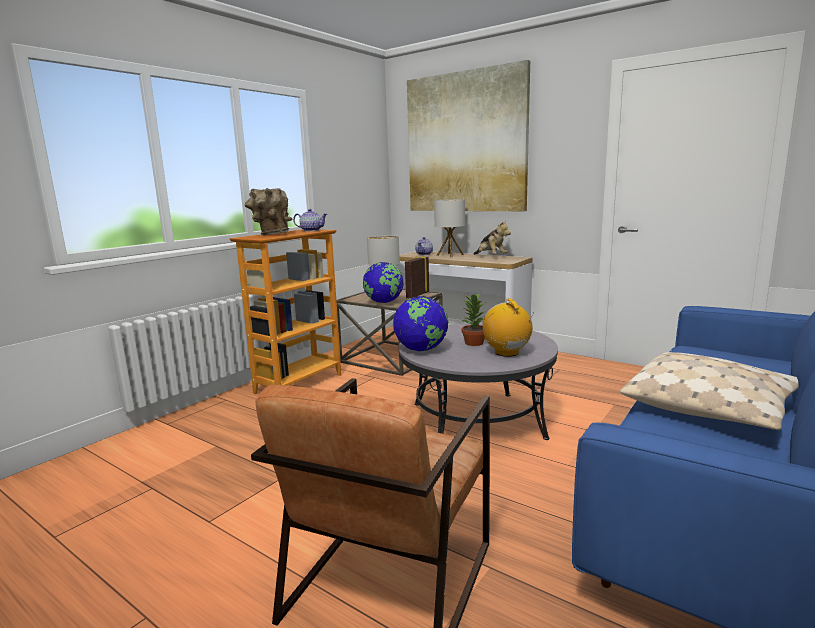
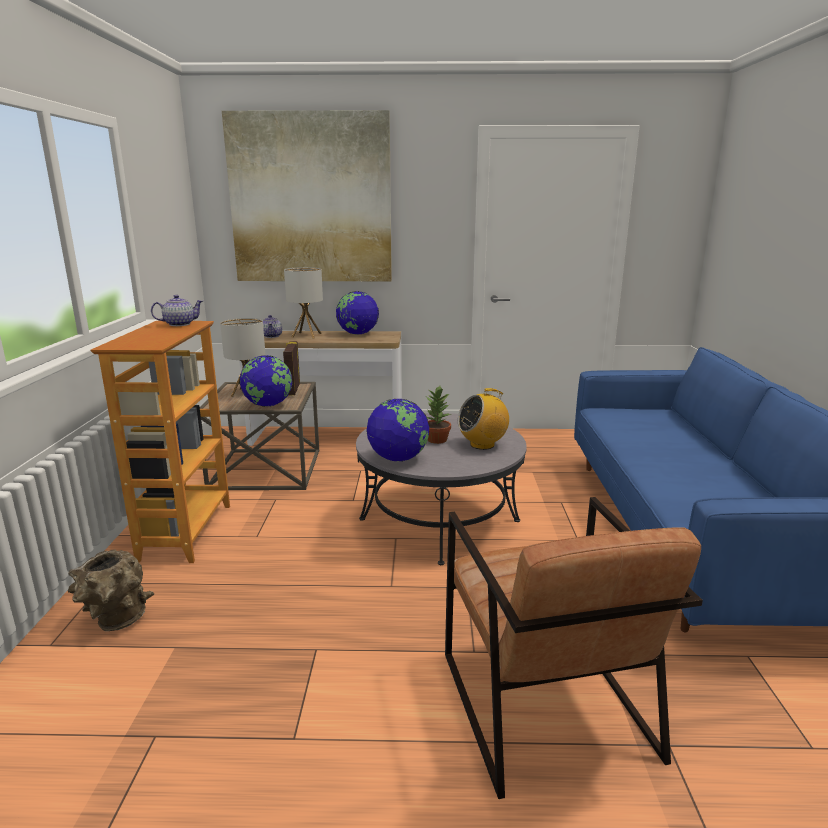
camera: 35 degrees left, 5 degrees up
(271, 235) = (143, 337): brown vase -> brown vase (116, 622)
(491, 257) = (357, 334): plush toy -> globe
(507, 353) = (482, 444): radio -> radio turned 60 degrees counterclockwise
(710, 407) = (676, 461): beige pillow -> none

